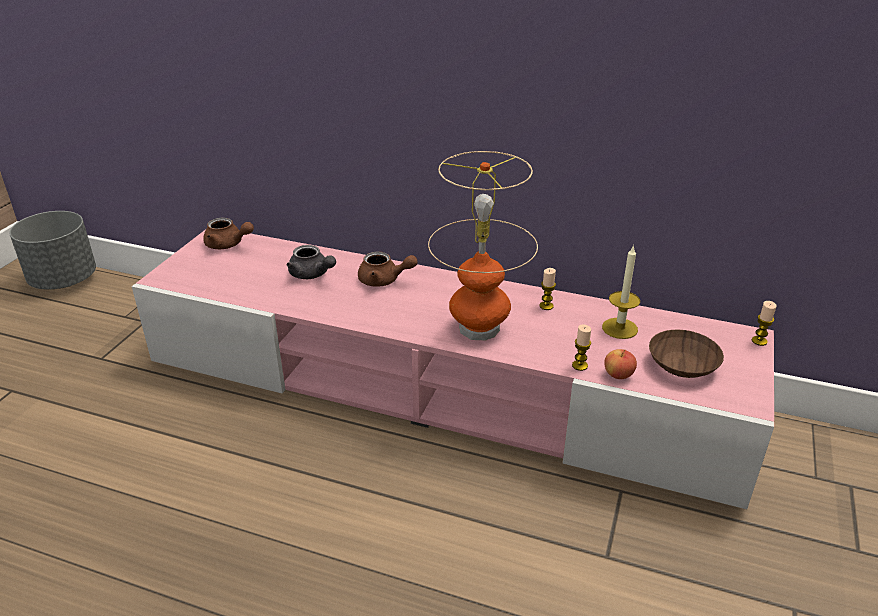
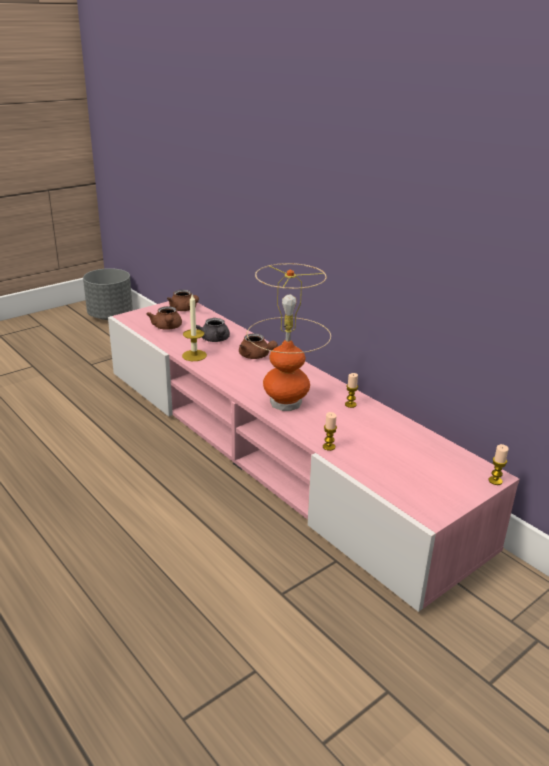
camera: 30 degrees right, 5 degrees down
(232, 277) = (167, 327): none -> brown teapot
(618, 374) = (350, 461): apple -> none
(619, 328) = (388, 435): candle -> candle (194, 355)
(682, 364) = (409, 472): brown bowl -> none

